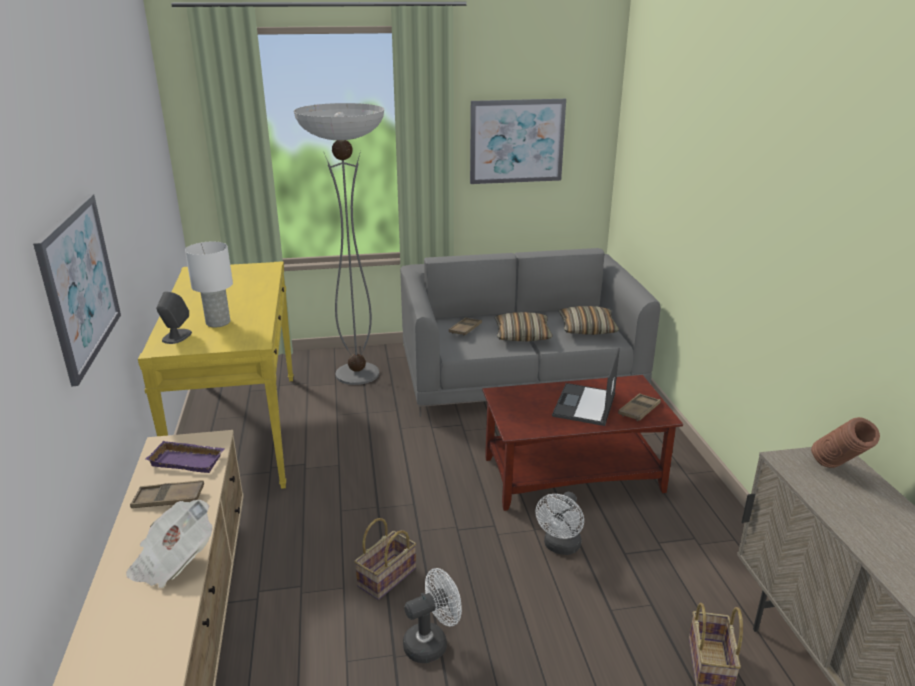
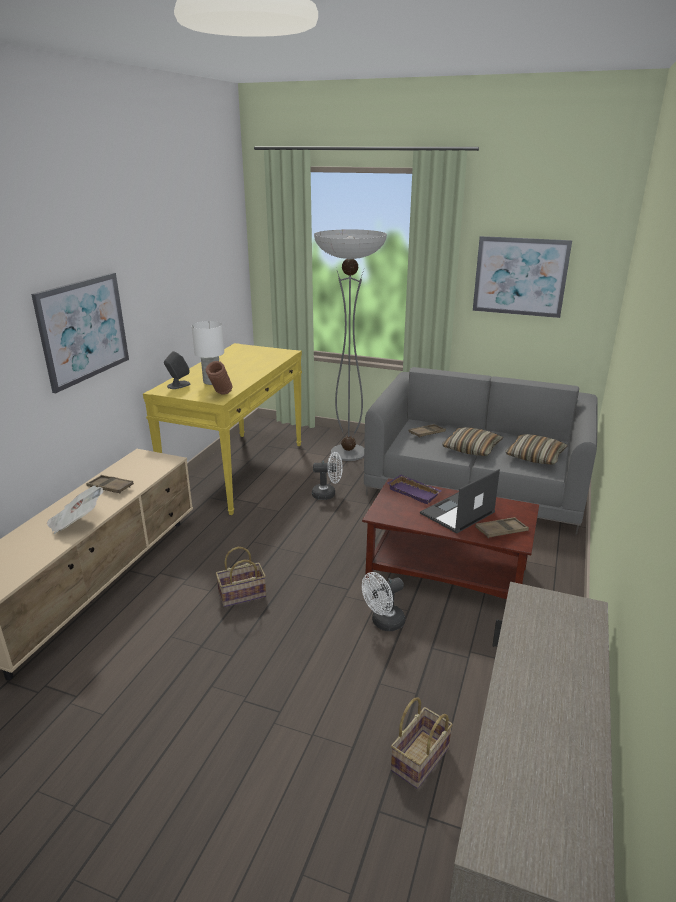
camera: 30 degrees right, 0 degrees up
(189, 460) = (143, 468): purple tray -> purple tray (415, 492)
(431, 642) = (231, 648): white fan -> white fan (328, 494)
(837, 470) = (566, 620): brown vase -> brown vase (221, 395)

